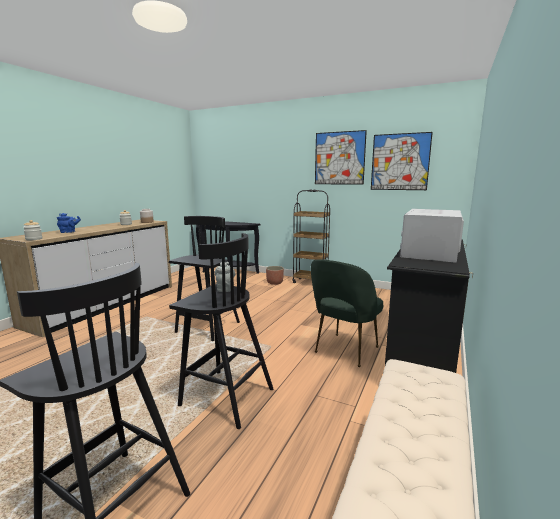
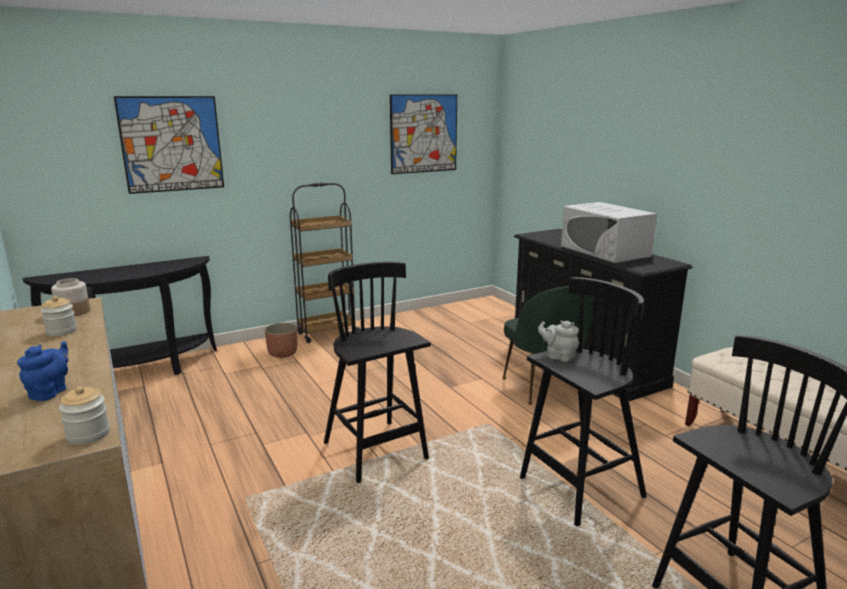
camera: 55 degrees left, 5 degrees up
(339, 158) = (343, 128): picture -> picture (172, 144)

